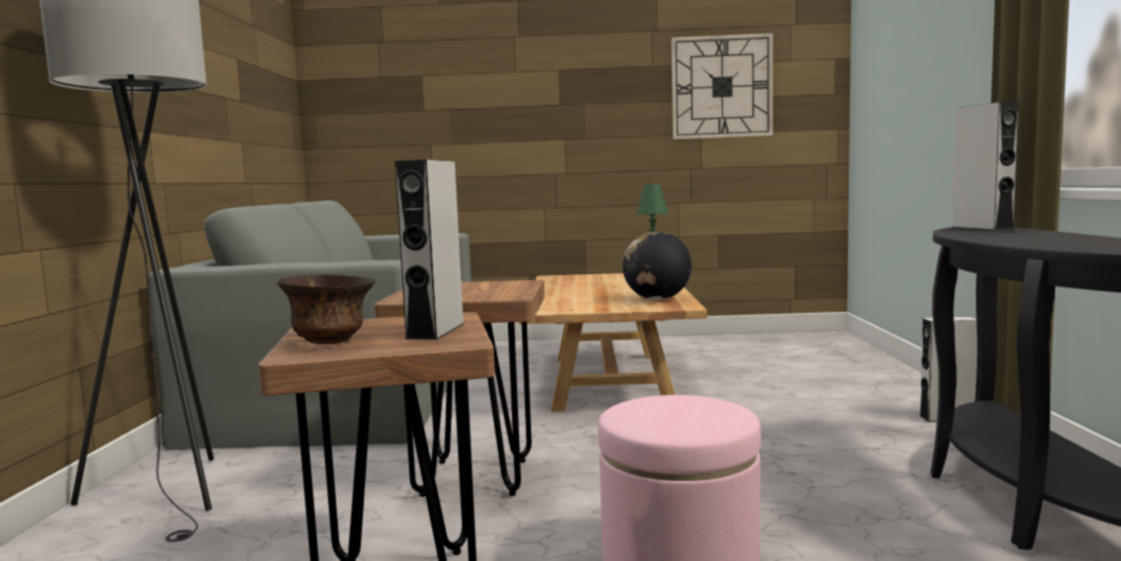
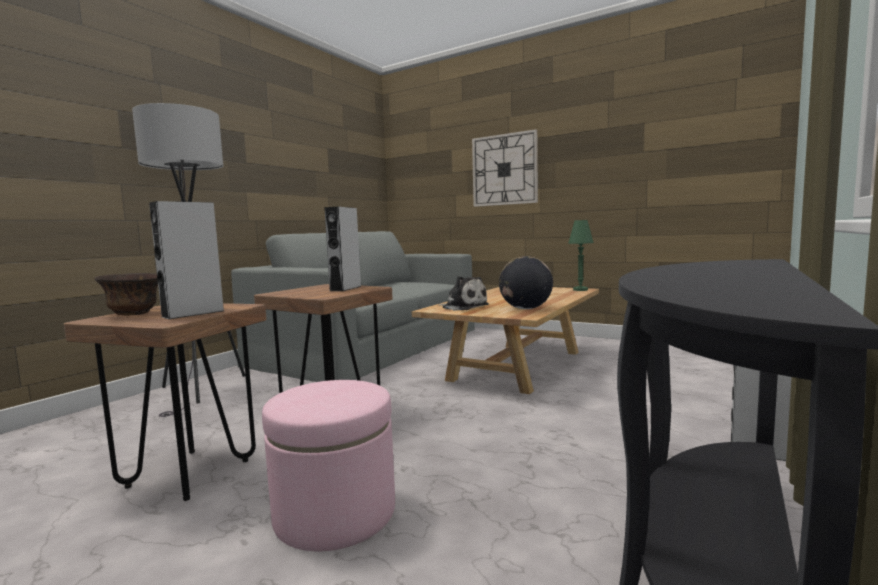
camera: 30 degrees right, 0 degrees up
(574, 304) = (463, 307): none -> plush toy
(721, 87) = (666, 139): wall clock -> wall clock (504, 170)
(981, 228) = (738, 262): grey speaker -> grey speaker (345, 288)

